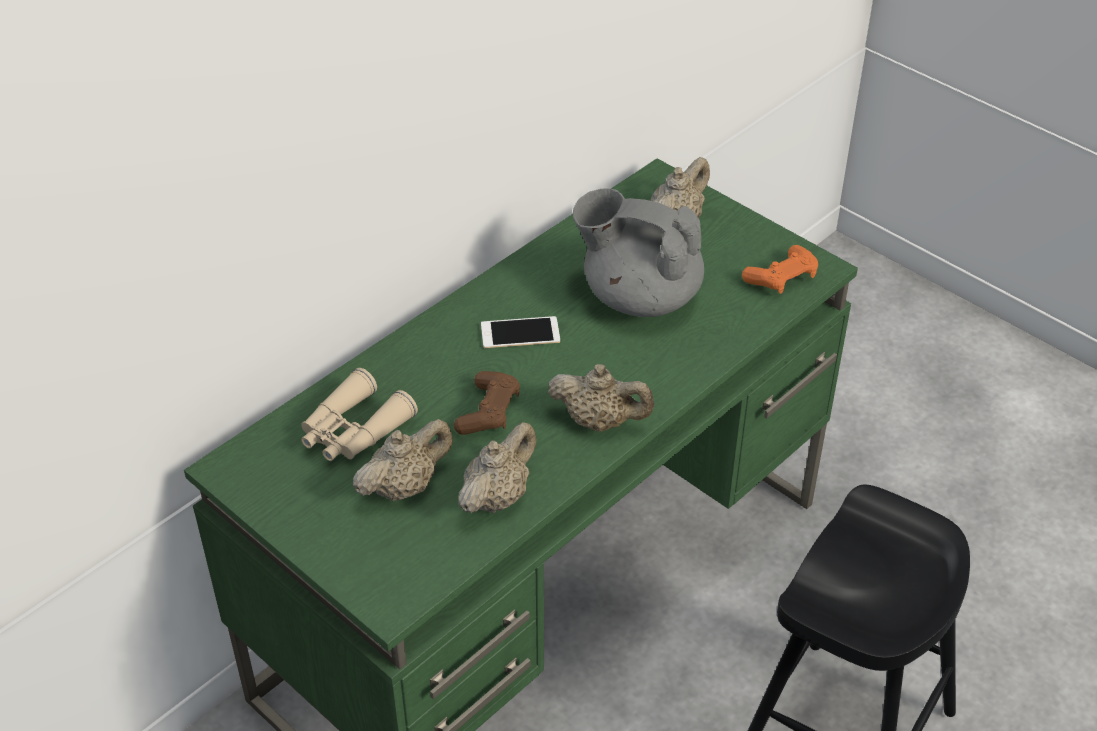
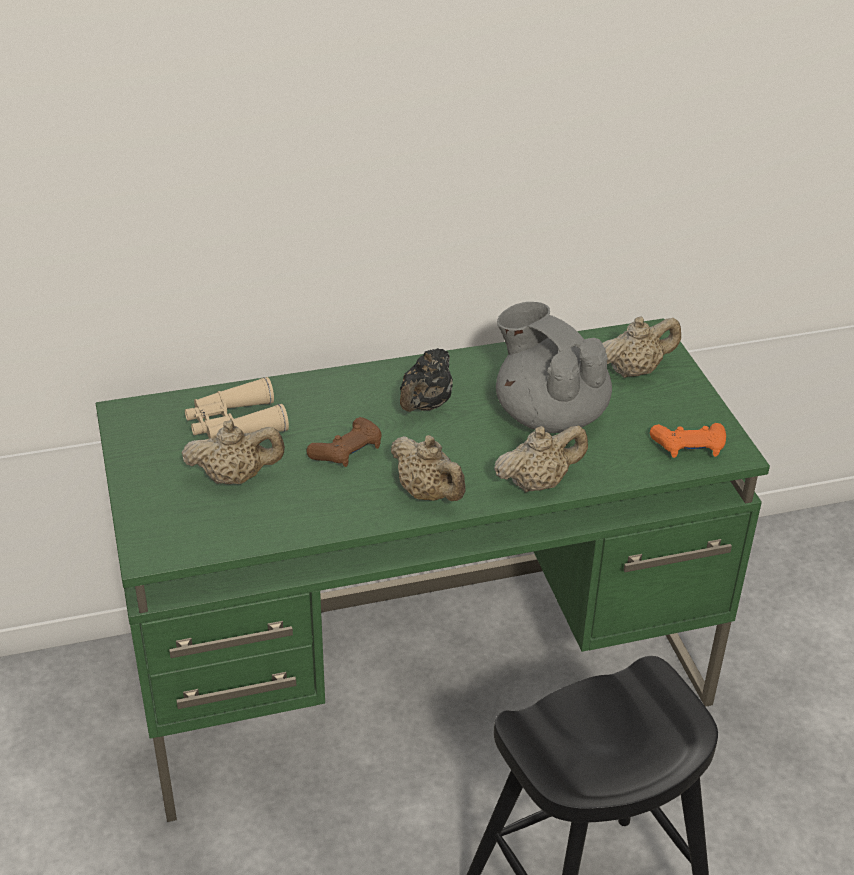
camera: 30 degrees right, 5 degrees down
(497, 496) = (297, 514): beige teapot -> beige teapot (538, 483)
(520, 333) = (425, 405): phone -> black teapot

